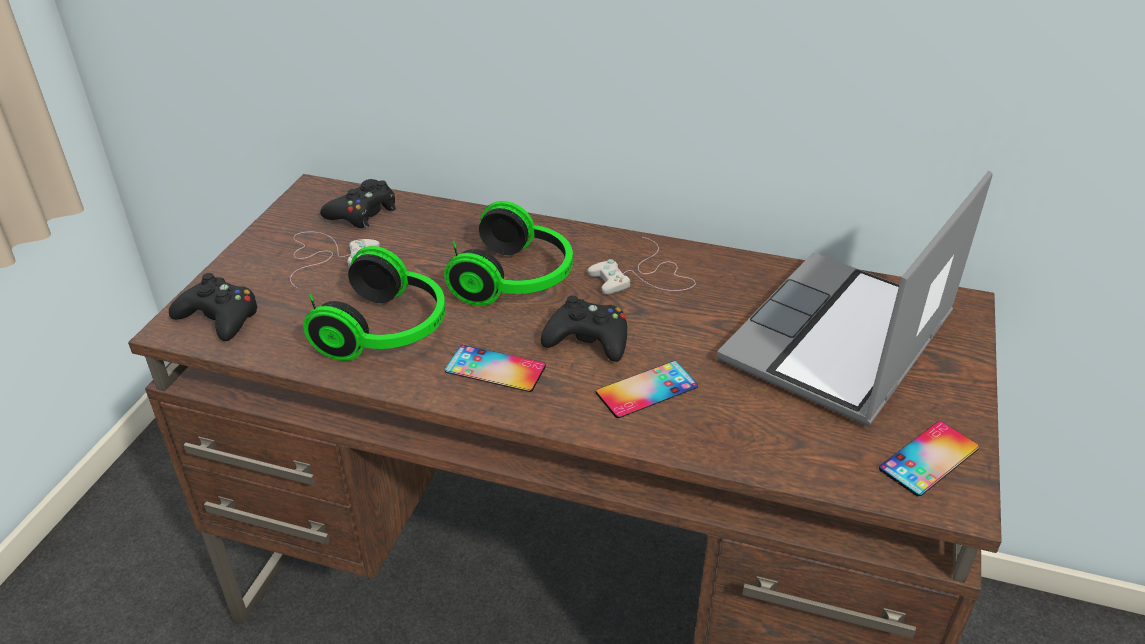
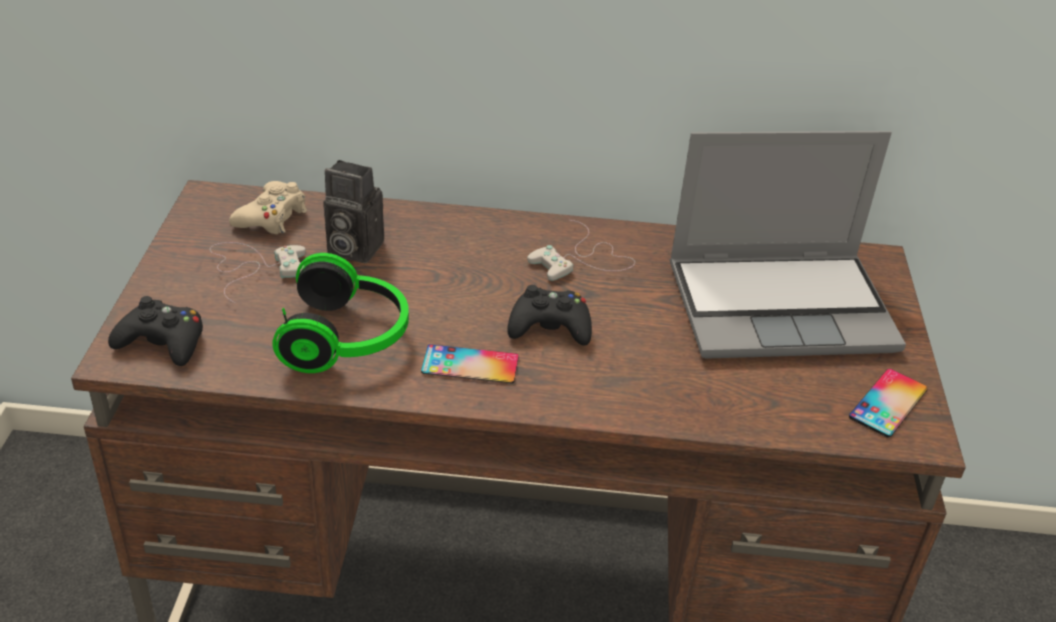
camera: 15 degrees left, 0 degrees up
(363, 212) = (272, 217): black game controller -> beige game controller
(424, 247) = (351, 248): none -> camera
(517, 280) = (459, 274): headphones -> none
(646, 390) = (621, 369): phone -> none
(839, 343) = (782, 306): laptop -> laptop turned 120 degrees counterclockwise

